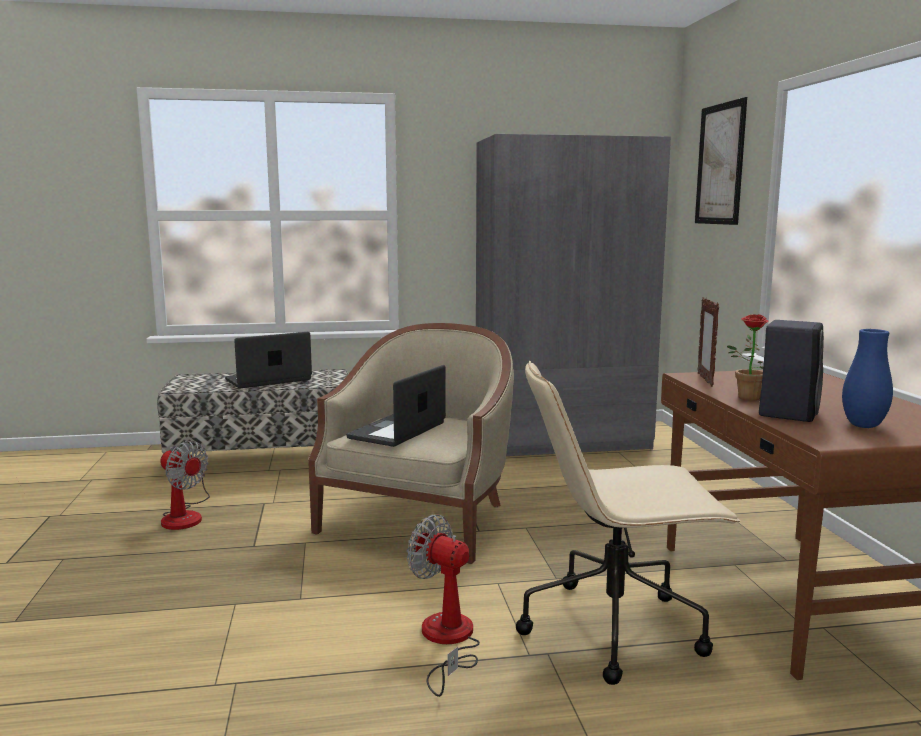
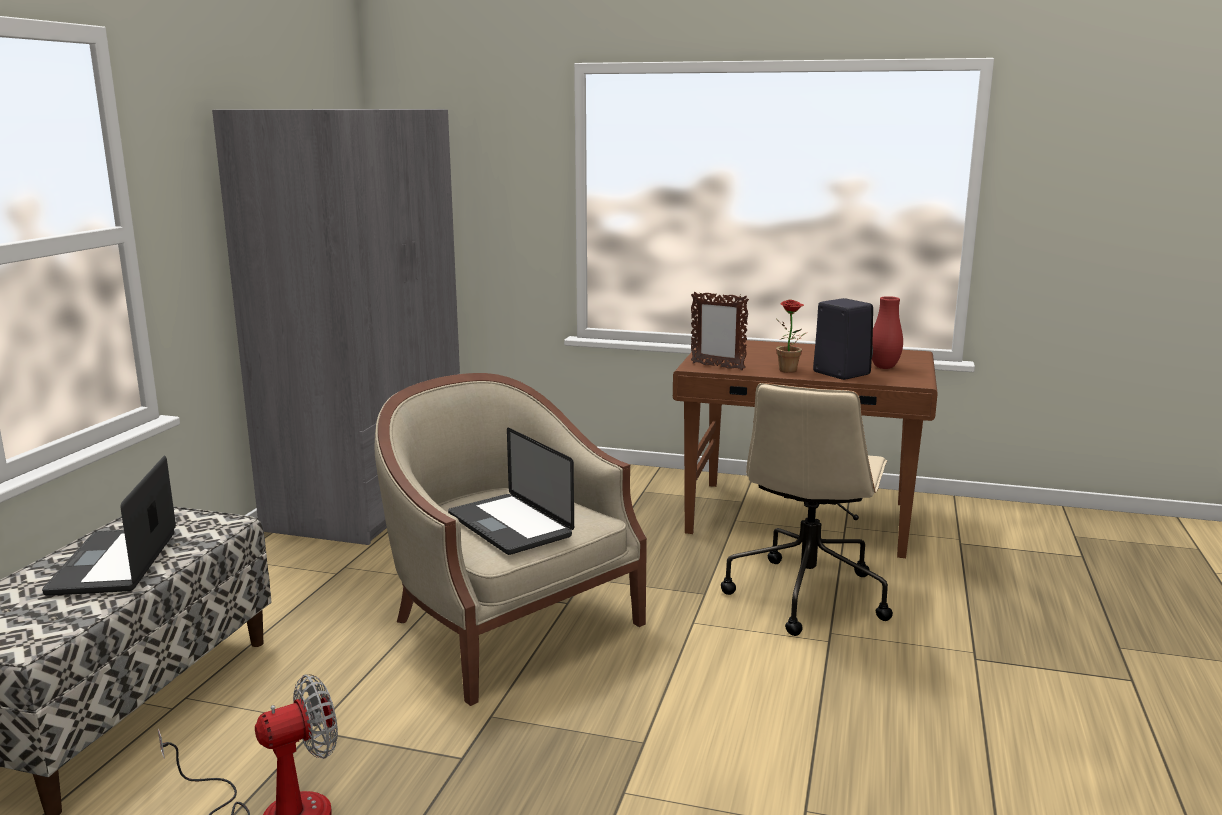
camera: 65 degrees left, 5 degrees up
(447, 641) = (787, 673): fan -> none
(720, 164) = (474, 139): picture -> none
(863, 426) = (884, 367): blue vase -> red vase

